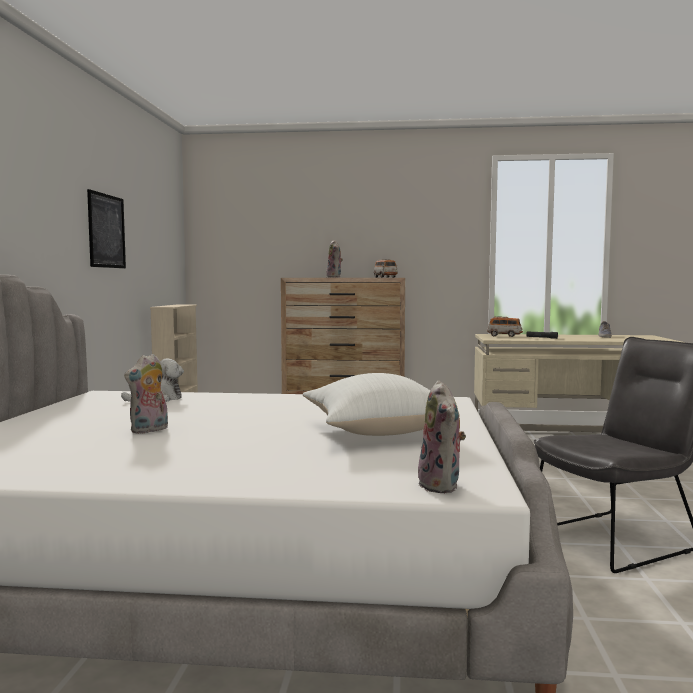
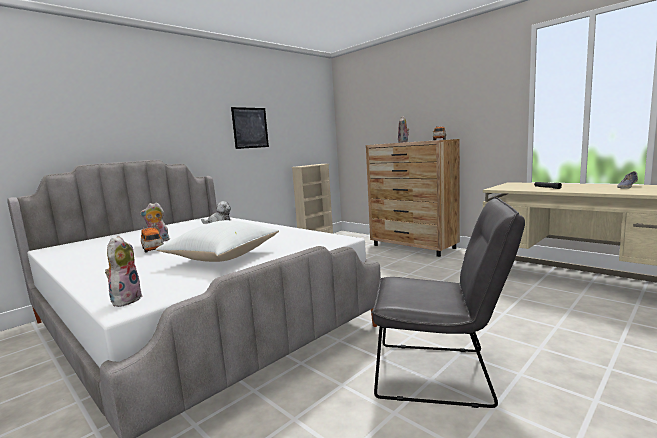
camera: 40 degrees right, 5 degrees up
(442, 486) = (126, 300): plush toy -> plush toy turned 150 degrees clockwise
(504, 336) = (521, 185): toy car -> toy car (153, 249)

